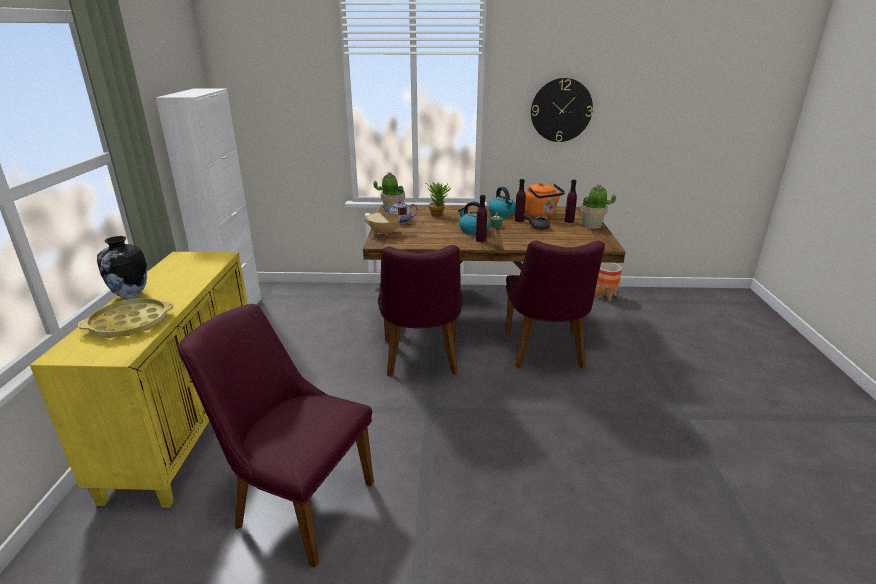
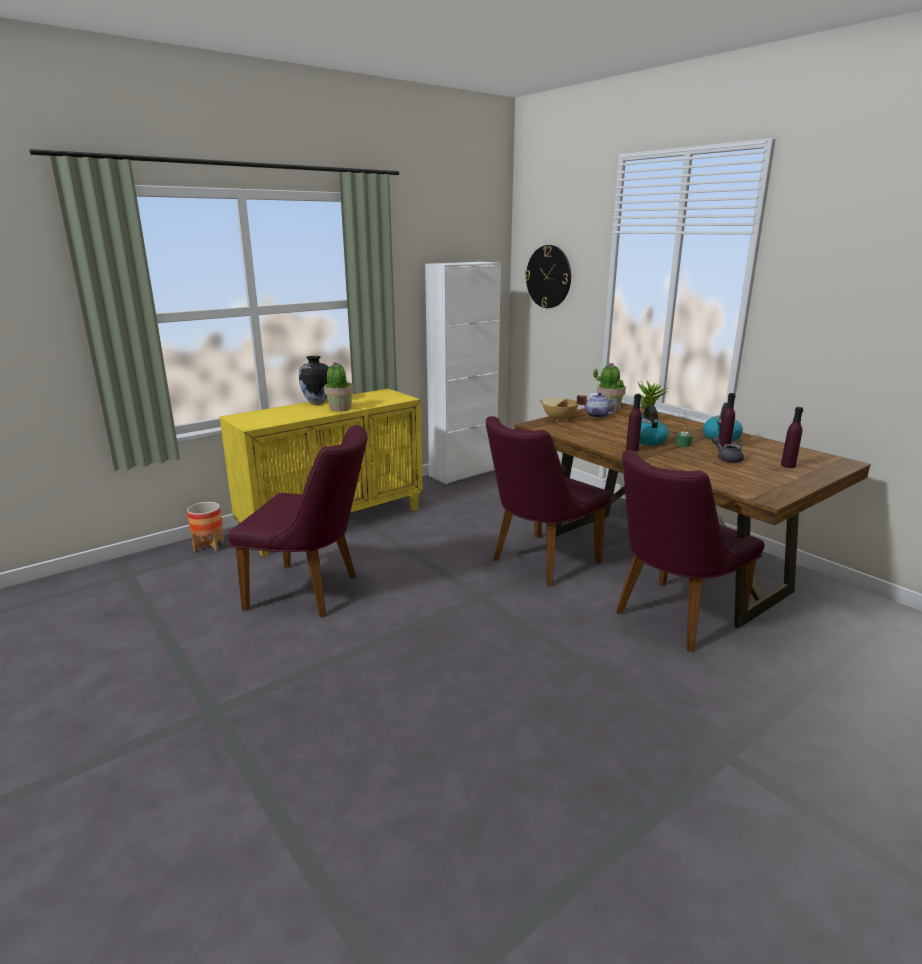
camera: 50 degrees right, 5 degrees down
(130, 323) = (286, 415): yellow tray -> none
(294, 501) = (313, 592): purple chair -> purple chair turned 120 degrees clockwise
(541, 215) = (766, 451): orange kettle -> none
(561, 110) = (855, 315): wall clock -> wall clock (548, 277)
(592, 225) = (807, 477): potted plant -> potted plant (340, 409)
(605, 296) = (876, 611): planter -> planter (209, 546)

